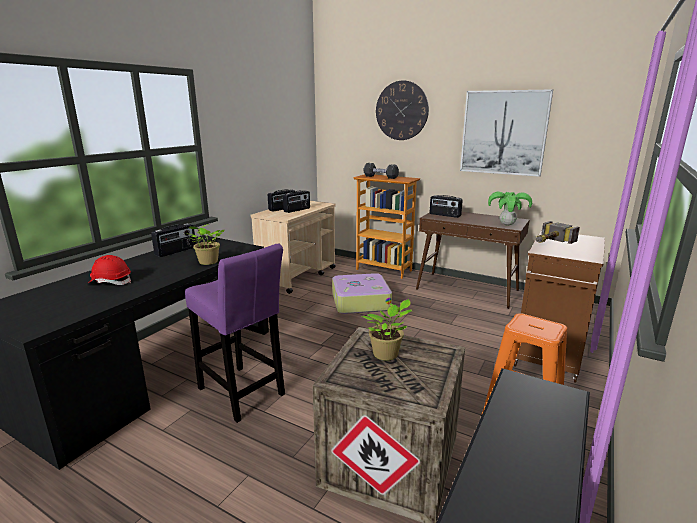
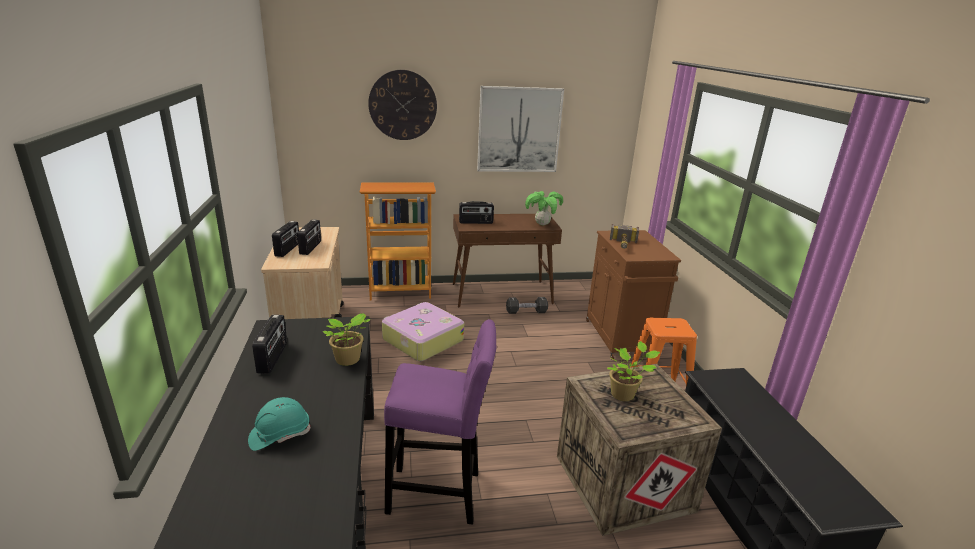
camera: 40 degrees left, 5 degrees up
(110, 282) = (279, 435): red hard hat -> turquoise hard hat
(380, 177) = (390, 186): black dumbbell -> black dumbbell (526, 312)

